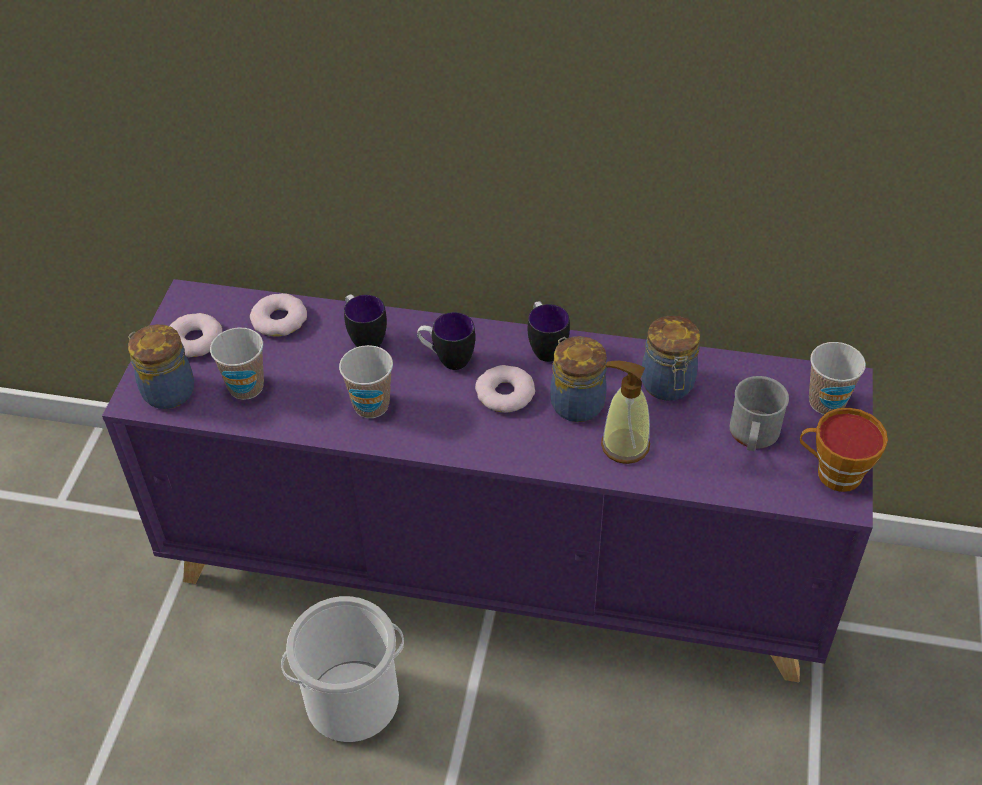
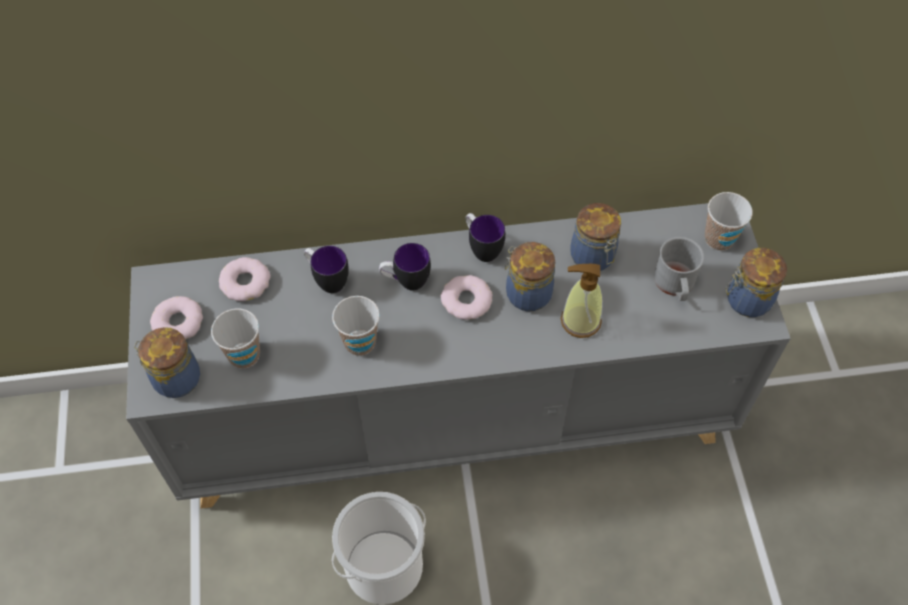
camera: 20 degrees left, 10 degrees up
(497, 566) = (455, 417): purple cabinet -> grey cabinet
(833, 473) = (746, 300): cup -> jar

